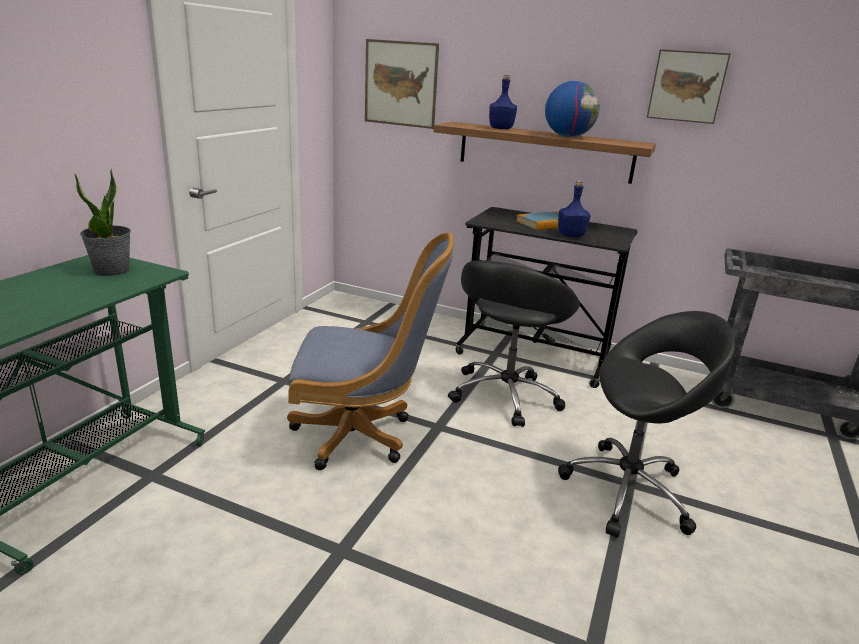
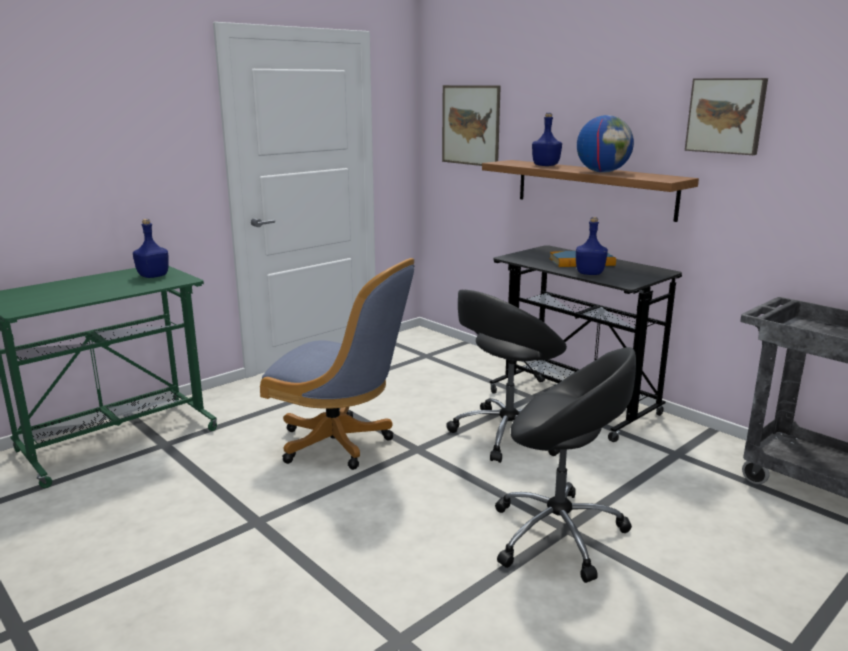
camera: 25 degrees right, 5 degrees down
(112, 270) = (153, 276): potted plant -> blue bottle

